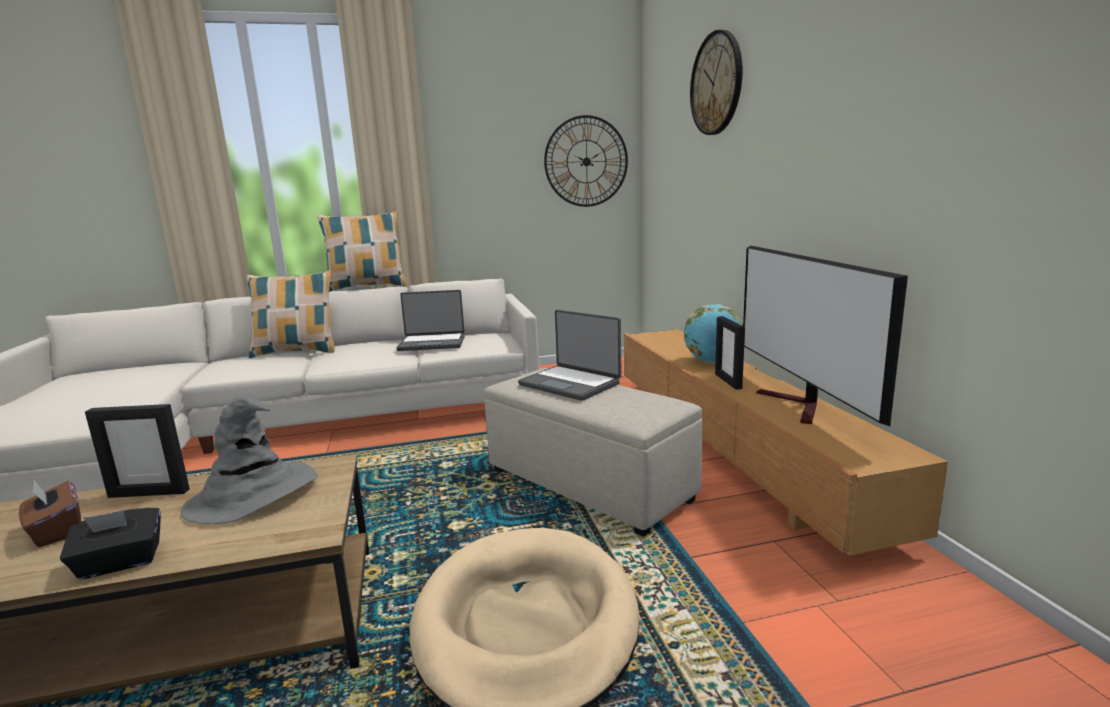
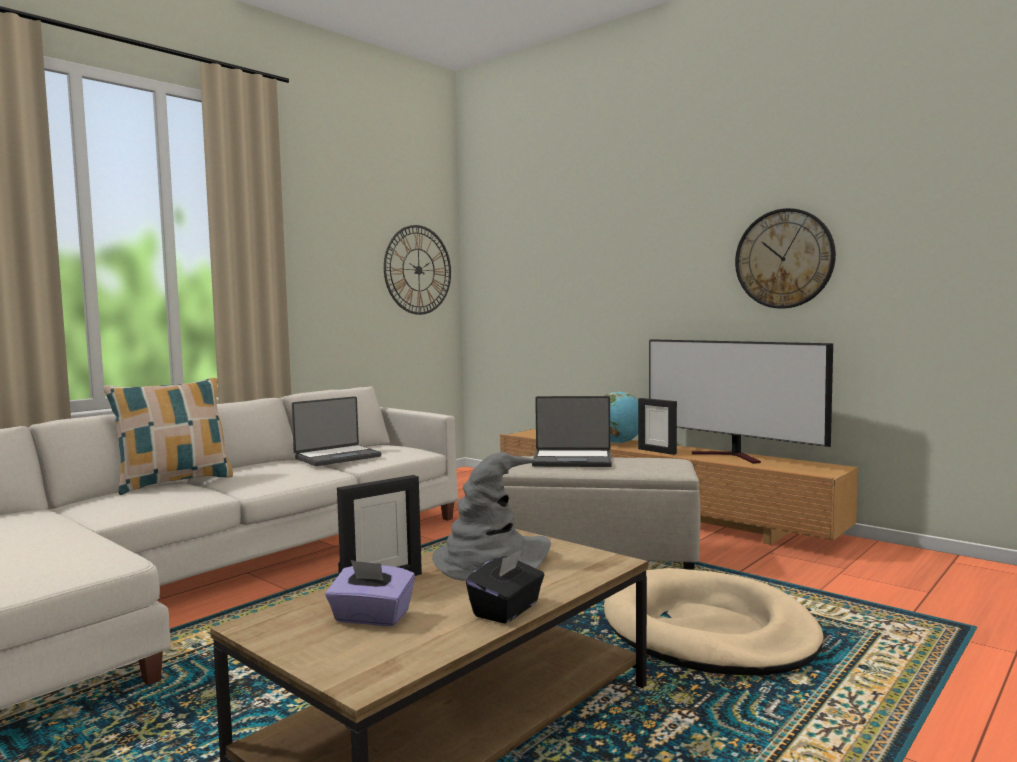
camera: 35 degrees left, 10 degrees down
(56, 531) = (371, 618): brown tissue box -> purple tissue box
(367, 287) = (228, 401): pillow -> none
(716, 84) = (579, 210): wall clock -> wall clock (784, 259)

